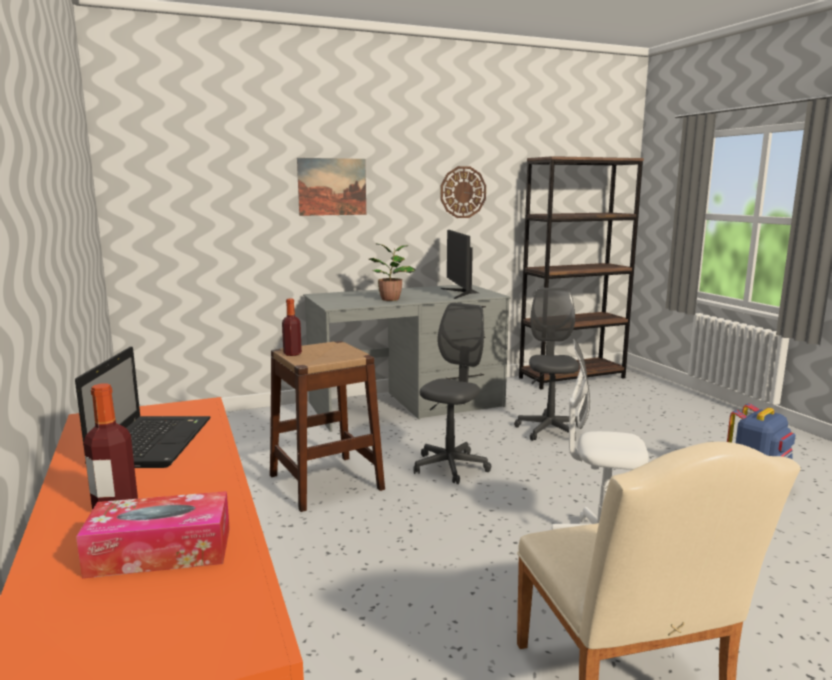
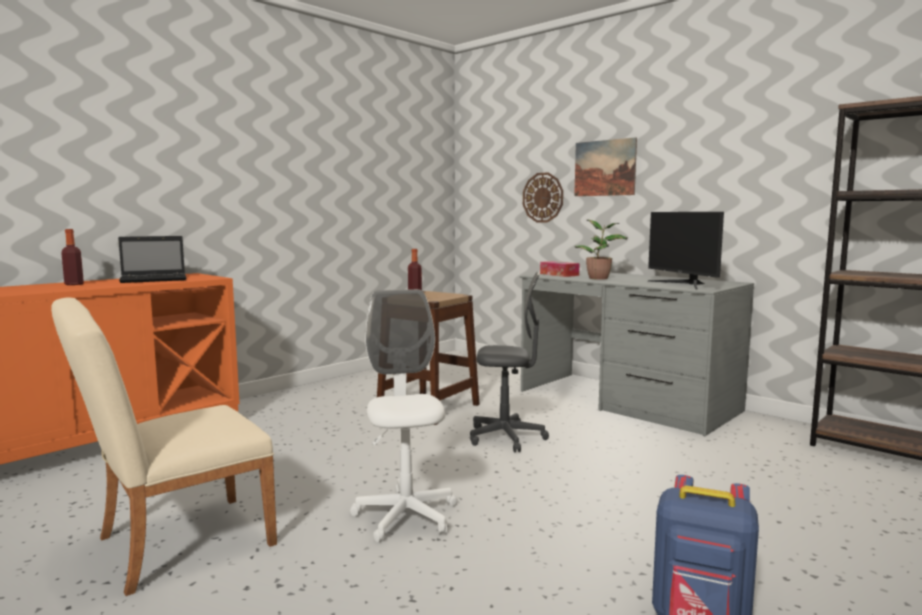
camera: 65 degrees right, 5 degrees down
(160, 551) = (29, 289): tissue box -> tissue box (559, 274)
(460, 293) = (684, 284): monitor -> monitor turned 75 degrees counterclockwise
(463, 192) = (753, 166): wall clock -> wall clock (543, 197)
(549, 430) = (671, 465): grey office chair -> none

